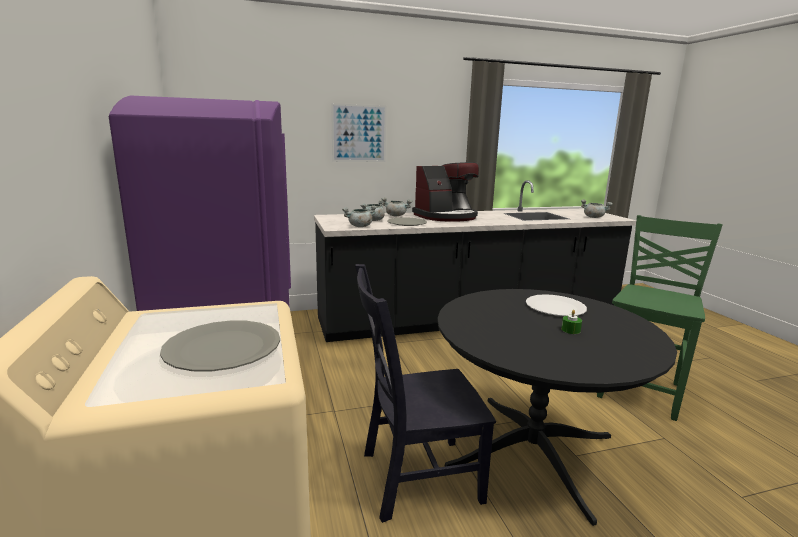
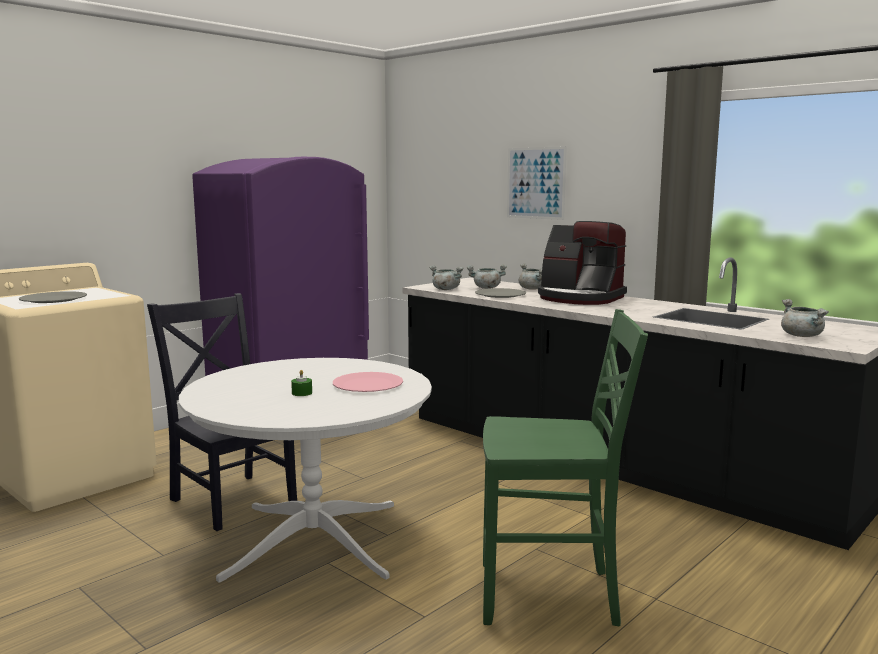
camera: 60 degrees right, 5 degrees down
(532, 452) = (313, 540): black dining table -> white dining table
(555, 307) = (368, 384): white plate -> pink plate

